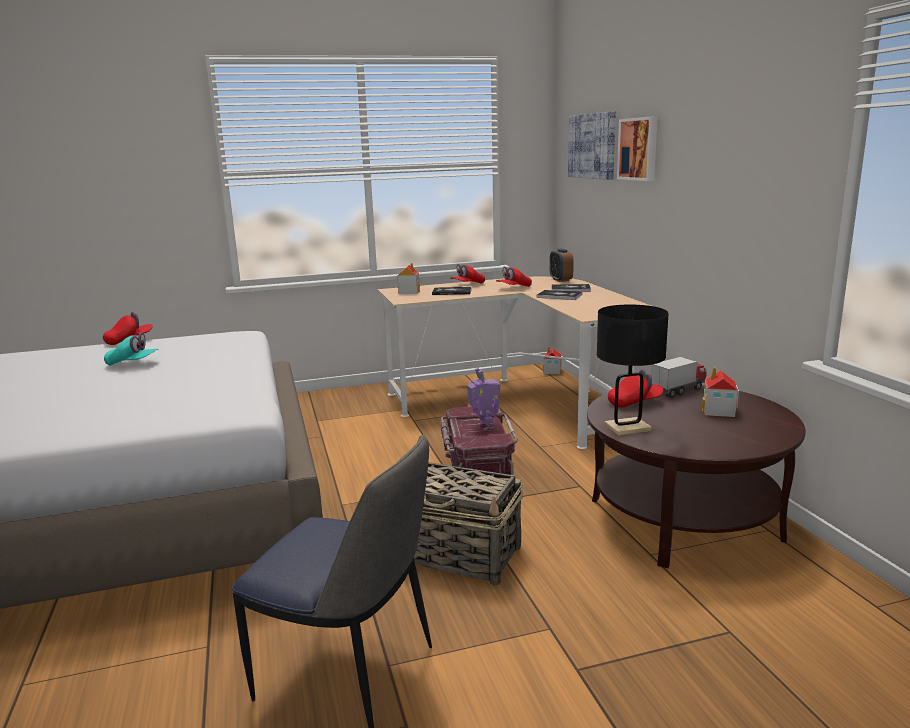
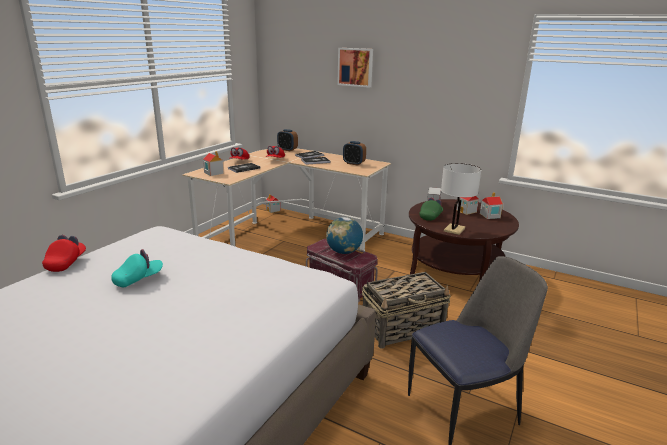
camera: 45 degrees left, 5 degrees up
(484, 426) = (344, 252): toy robot -> globe
(592, 146) = (304, 61): picture -> none
(605, 305) = (354, 163): none -> alarm clock
(627, 428) = (454, 230): black table lamp -> white table lamp
(634, 403) = (430, 216): red cap -> green cap
(747, 427) = (489, 216): none -> toy house

